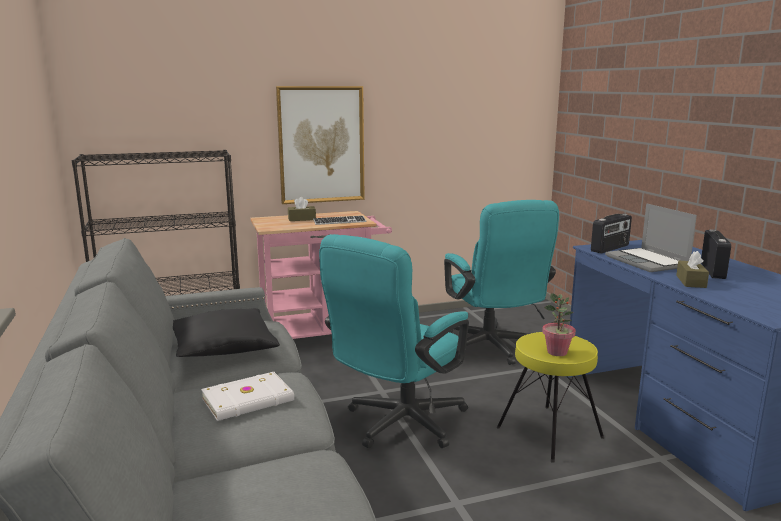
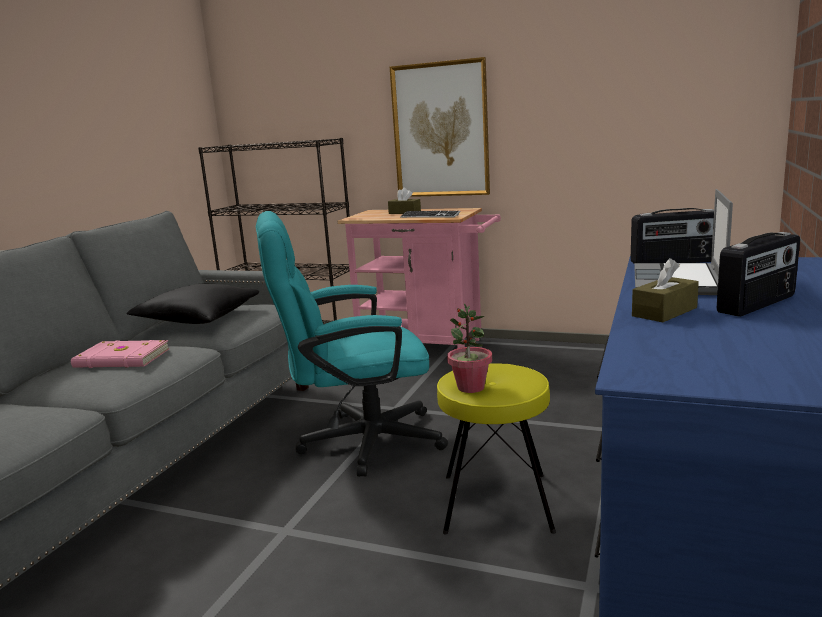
camera: 40 degrees right, 0 degrees up
(249, 400) = (122, 359): white book -> pink book
(492, 349) = (586, 396): turquoise office chair -> none

